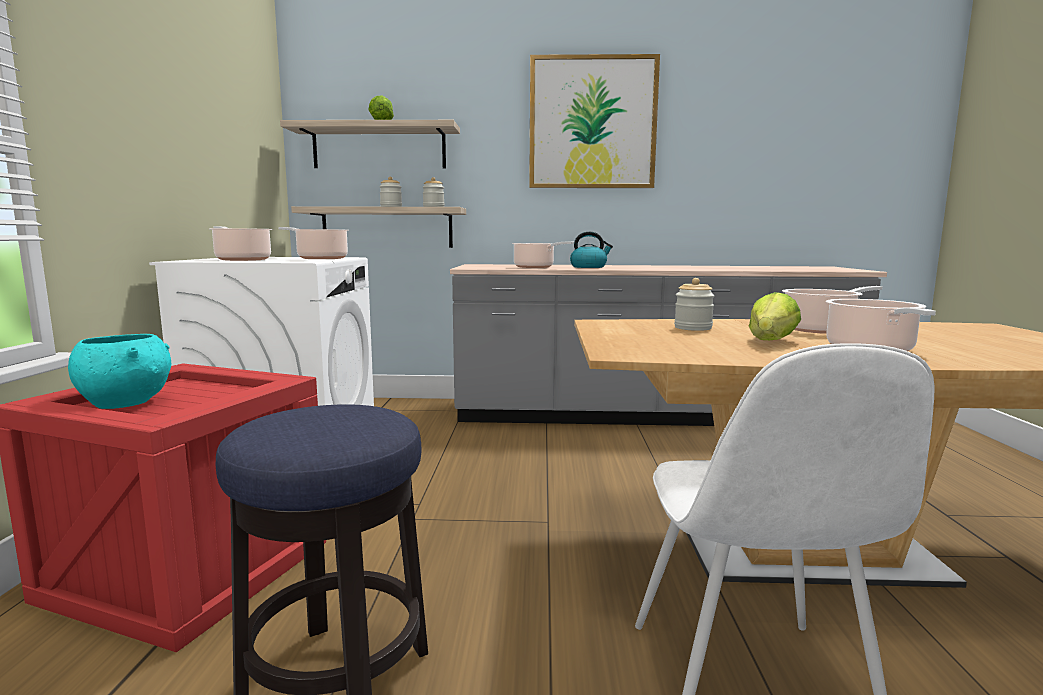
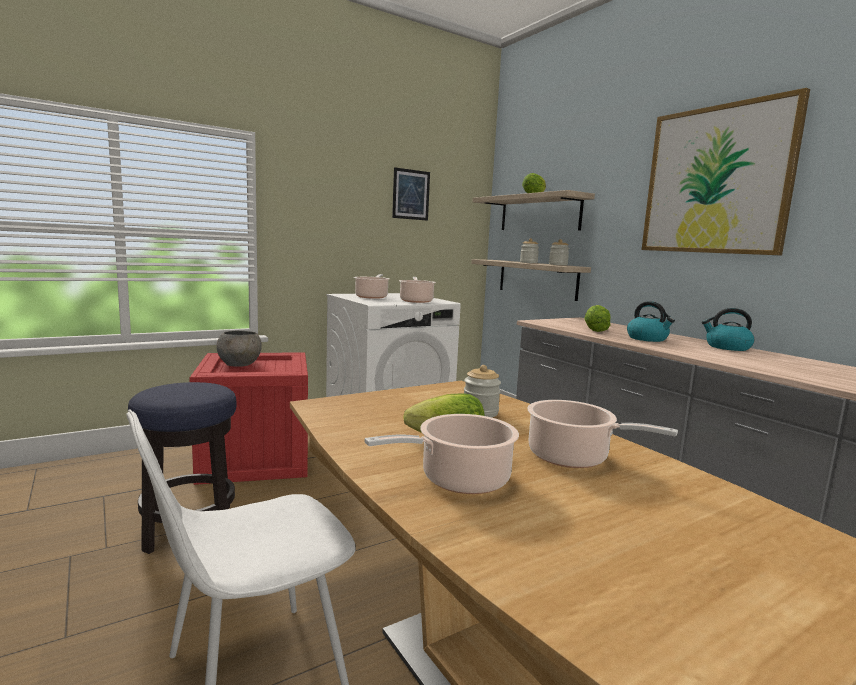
camera: 55 degrees right, 0 degrees up
(126, 403) = (240, 365): turquoise bowl -> grey bowl
(216, 103) = (411, 194): none -> picture
(536, 267) = (594, 330): cooking pot -> lettuce
(638, 265) = (727, 347): none -> kettle

